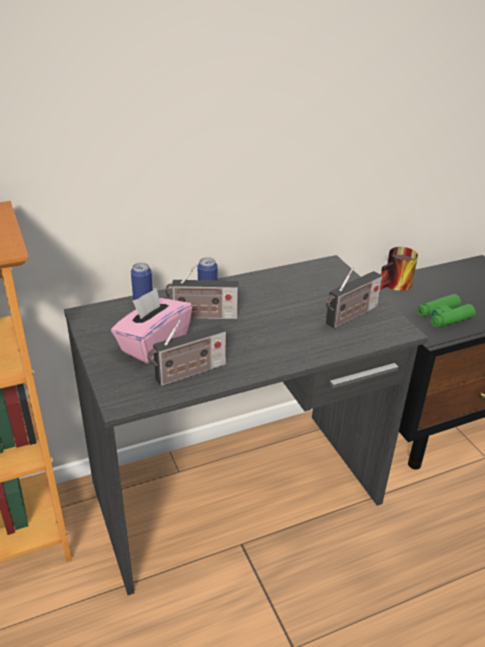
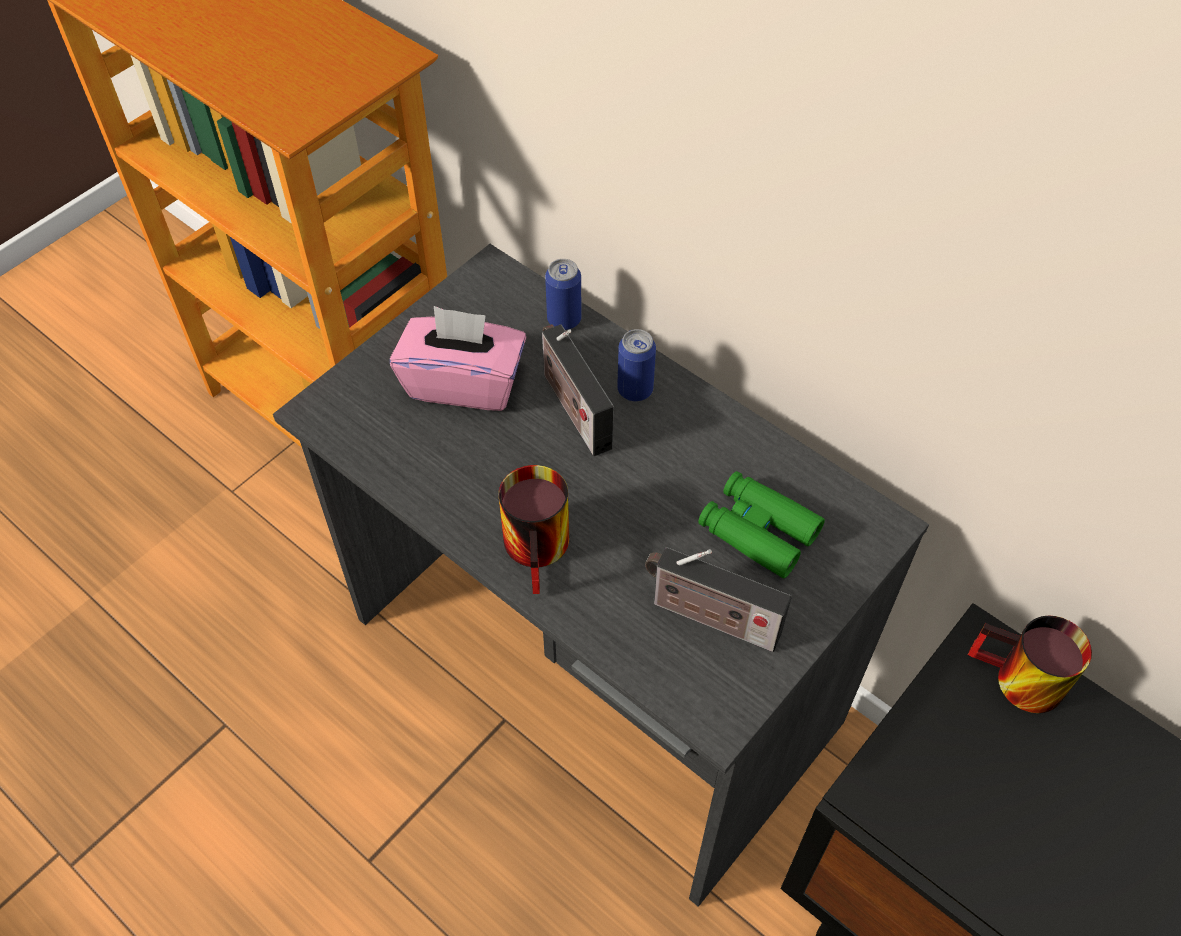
camera: 65 degrees right, 20 degrees up
(188, 373) = (417, 455): radio -> none
(281, 350) = (542, 549): none -> mug
(444, 317) = (961, 807): green binoculars -> green binoculars (758, 530)

